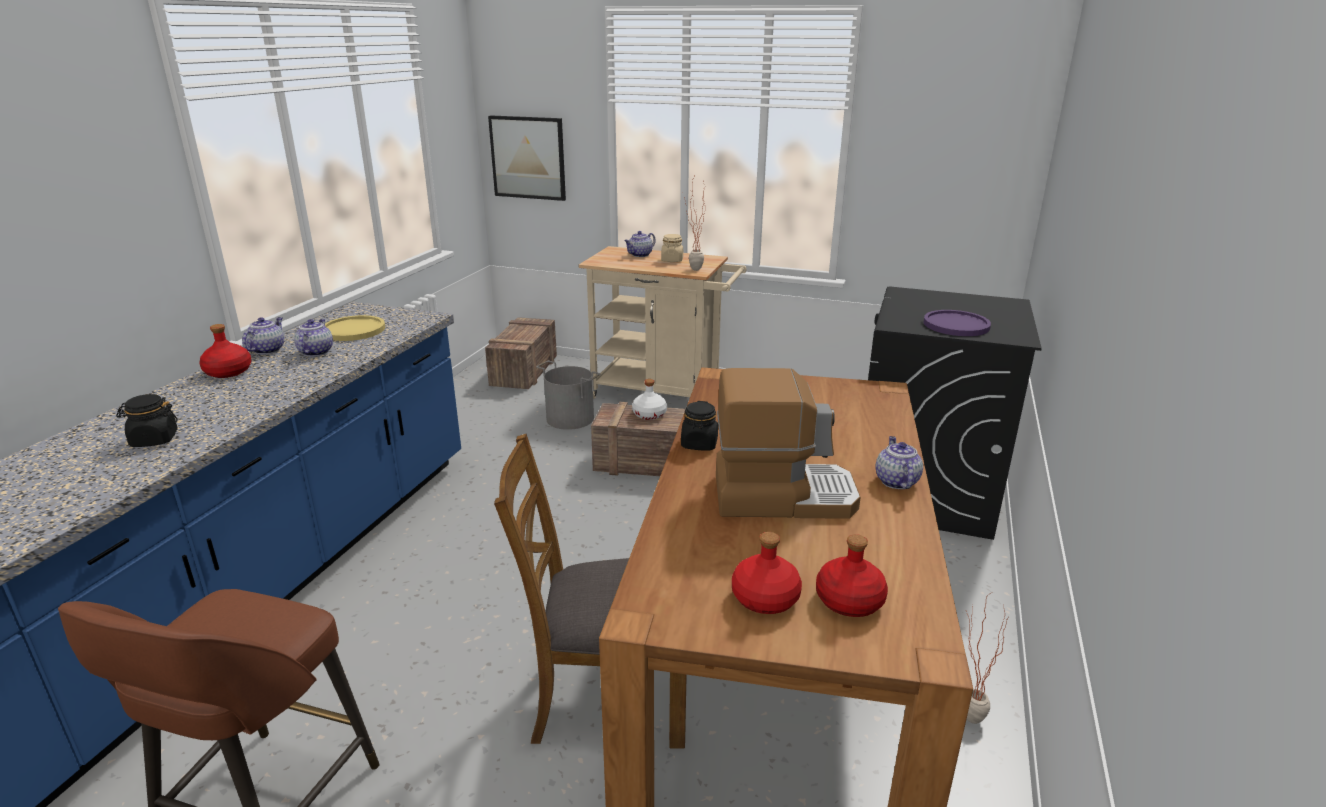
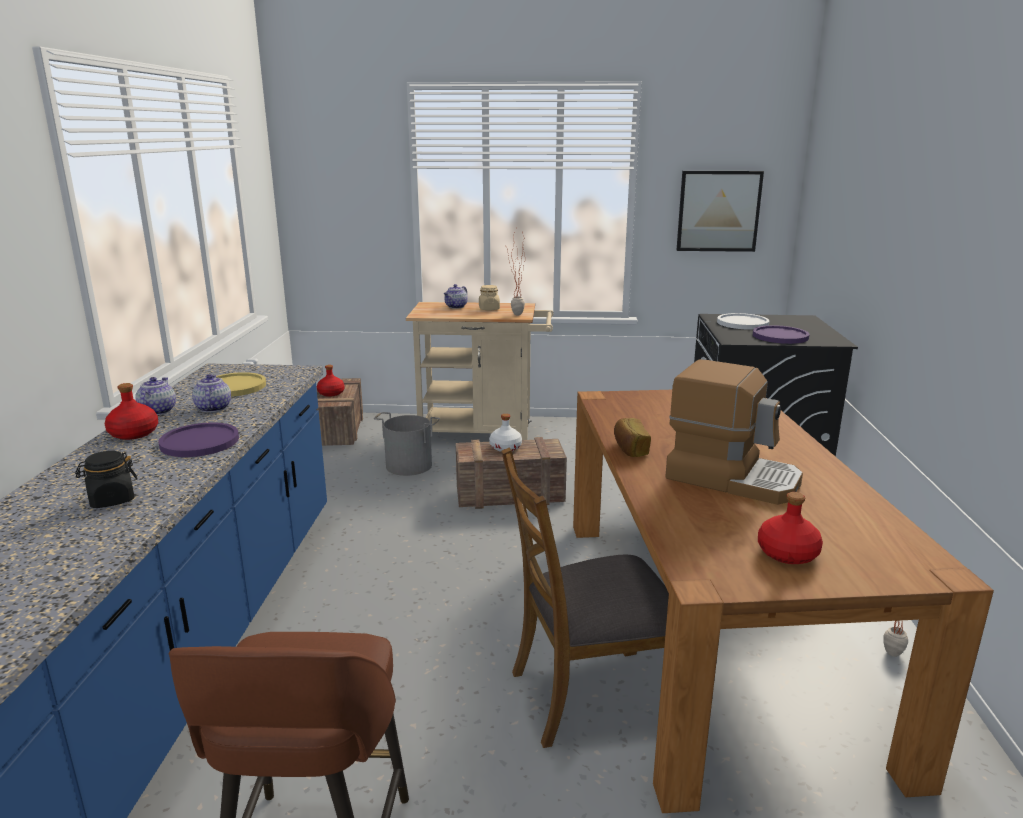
camera: 15 degrees left, 5 degrees down
(274, 388) = (199, 442): none -> purple plate
(528, 158) = (330, 224): picture -> picture (718, 211)
(699, 444) = (630, 449): black jar -> bread
(782, 495) = (732, 478): coffee machine -> coffee machine turned 45 degrees clockwise
(850, 601) = (853, 545): red bottle -> red bottle (331, 393)
(895, 481) = (809, 457): teapot -> none
(927, 303) = (742, 323): none -> white plate

